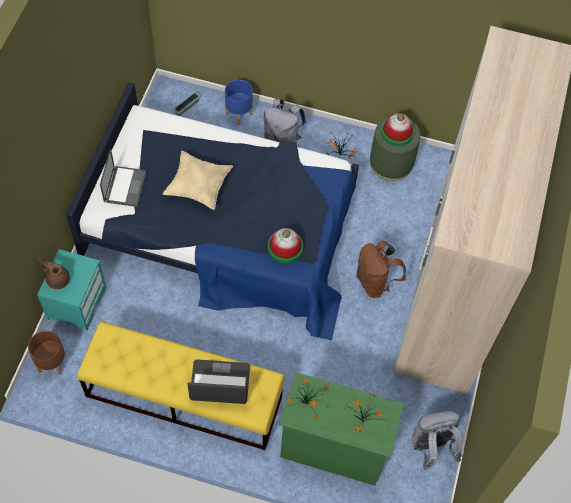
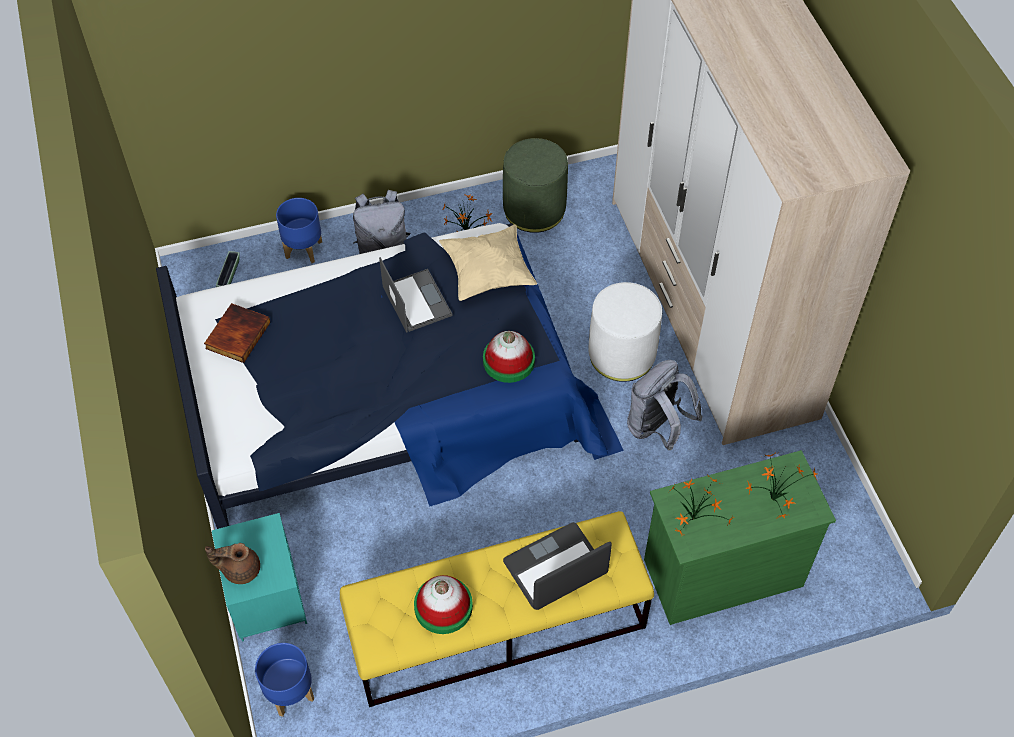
camera: 30 degrees left, 5 degrees down
(51, 363) = (289, 693): brown planter -> blue planter
(125, 186) = (245, 400): laptop -> laptop (416, 300)
(148, 145) = (237, 334): none -> book
(198, 187) = (343, 349): beige pillow -> beige pillow (488, 273)
(375, 282) = (622, 354): brown backpack -> white ottoman
(397, 132) = (534, 160): hat -> hat (443, 606)
(431, 448) = (830, 503): grey backpack -> grey backpack (657, 428)

